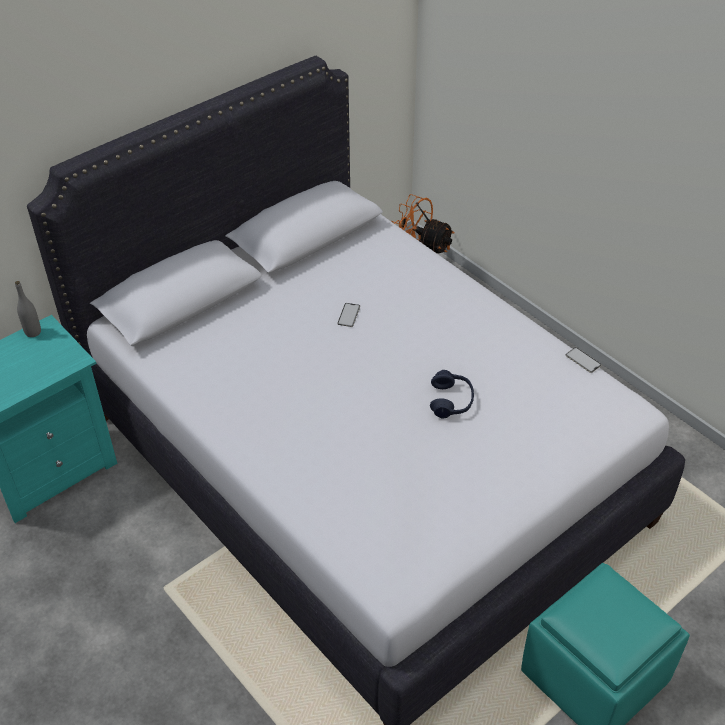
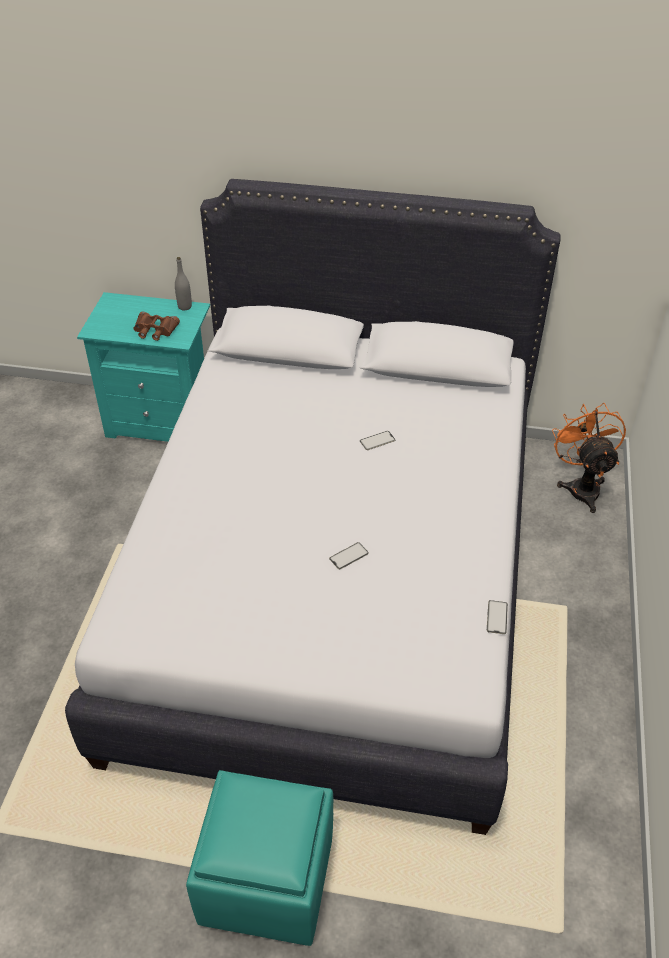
camera: 50 degrees right, 0 degrees up
(38, 368) = (155, 330): none -> brown binoculars
(451, 401) = (348, 556): blue headphones -> phone

